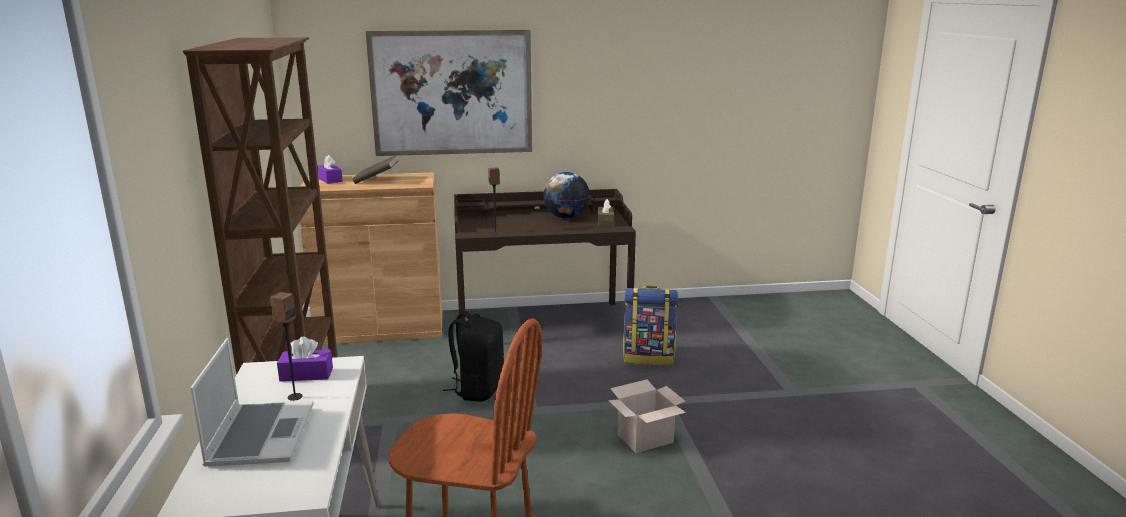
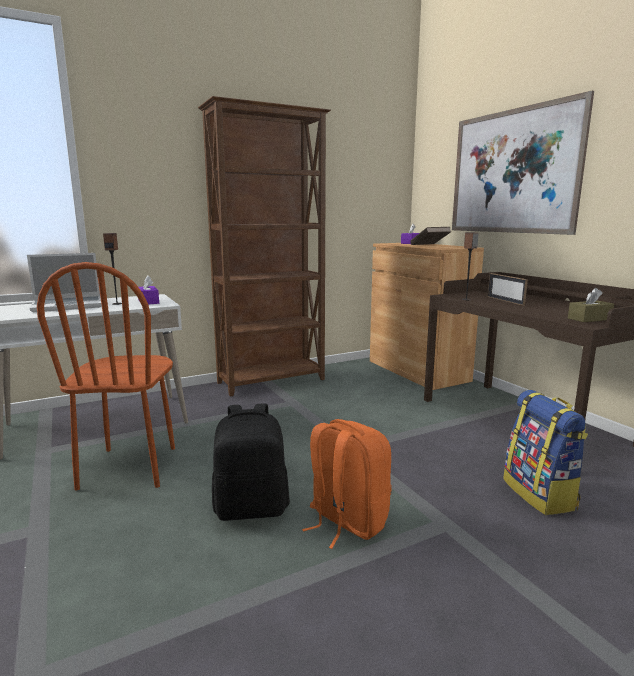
camera: 70 degrees right, 5 degrees down
(478, 389) = (364, 420): black backpack -> black backpack (252, 508)
(516, 224) = (505, 300): none -> picture frame
(566, 217) = (566, 308): globe -> none
(644, 439) = (346, 521): cardboard box -> orange backpack

